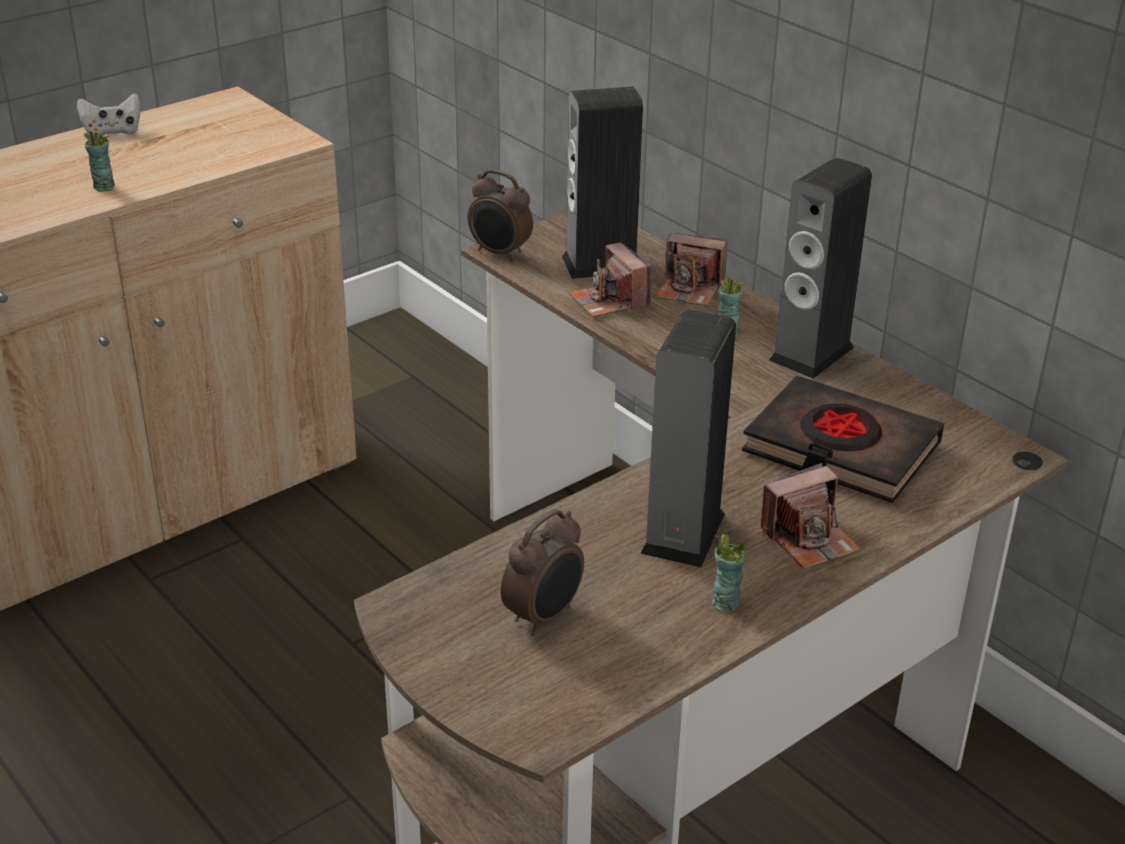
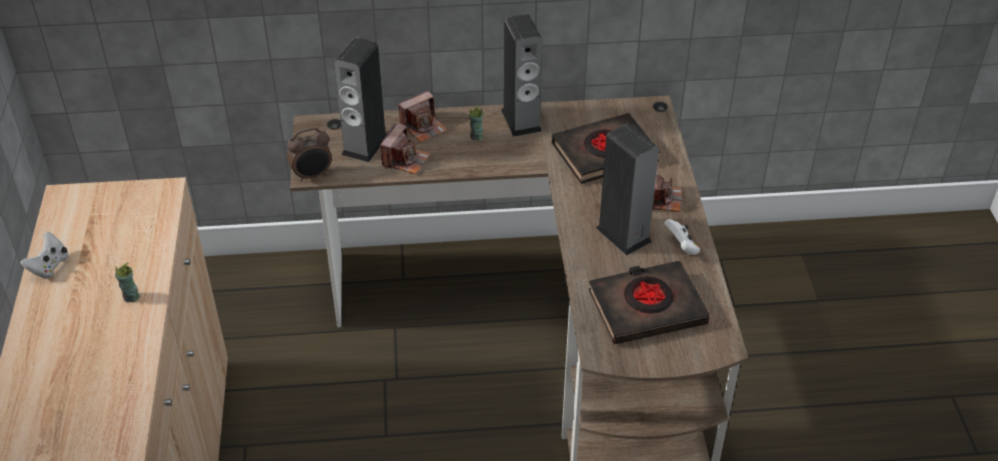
camera: 55 degrees left, 10 degrees up
(545, 617) = (647, 308): alarm clock -> black book
(609, 301) = (405, 160): camera -> camera turned 75 degrees counterclockwise
(725, 603) = (682, 247): cup -> white game controller

